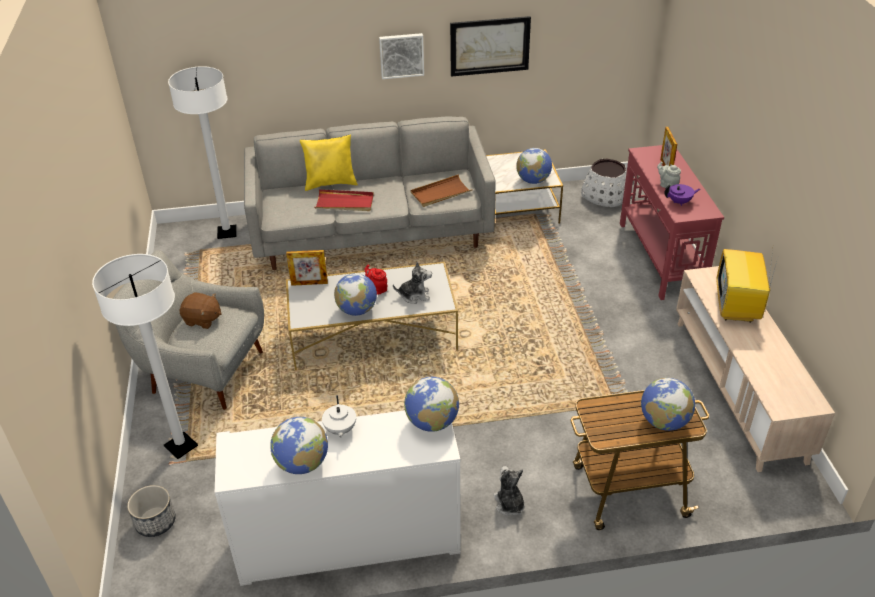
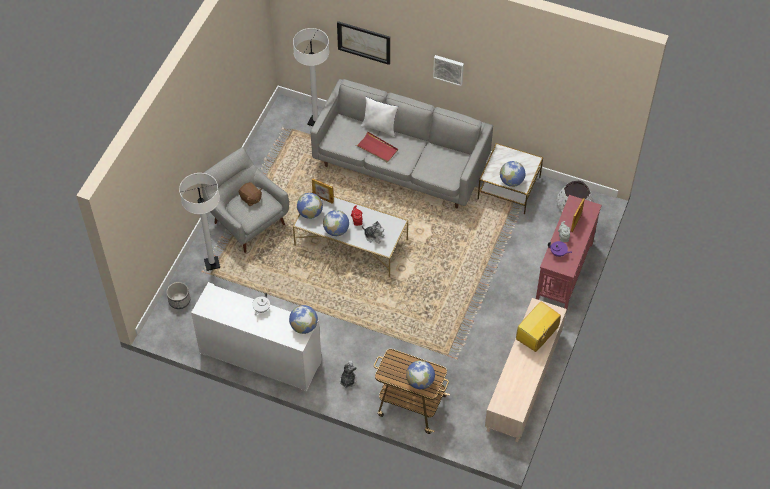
camera: 30 degrees right, 15 degrees up
(302, 463) = (234, 318): globe -> globe (310, 213)
(331, 183) = (380, 127): yellow pillow -> white pillow
(440, 193) = (439, 168): brown tray -> none
(489, 46) = (509, 86): picture -> picture (364, 42)

